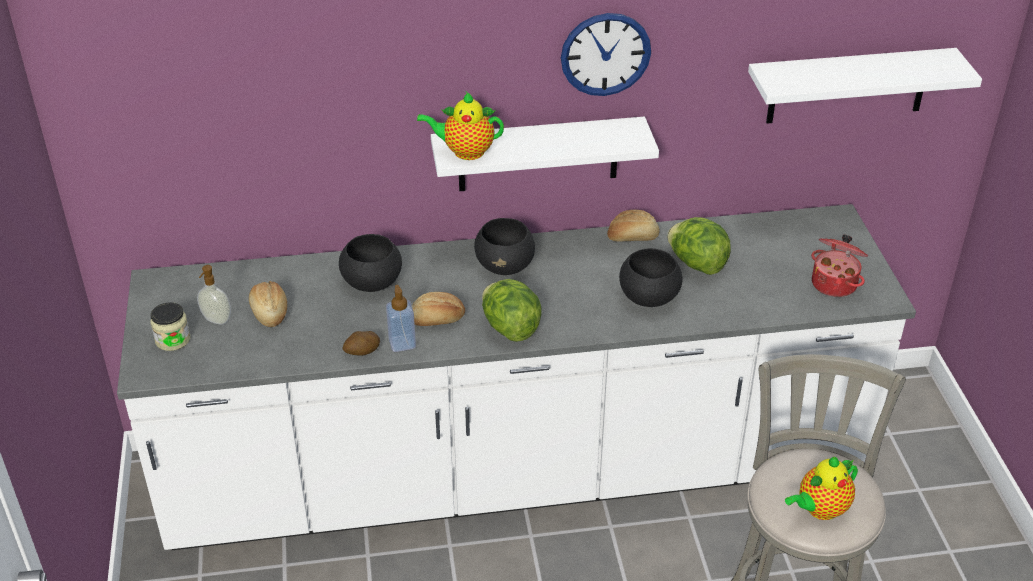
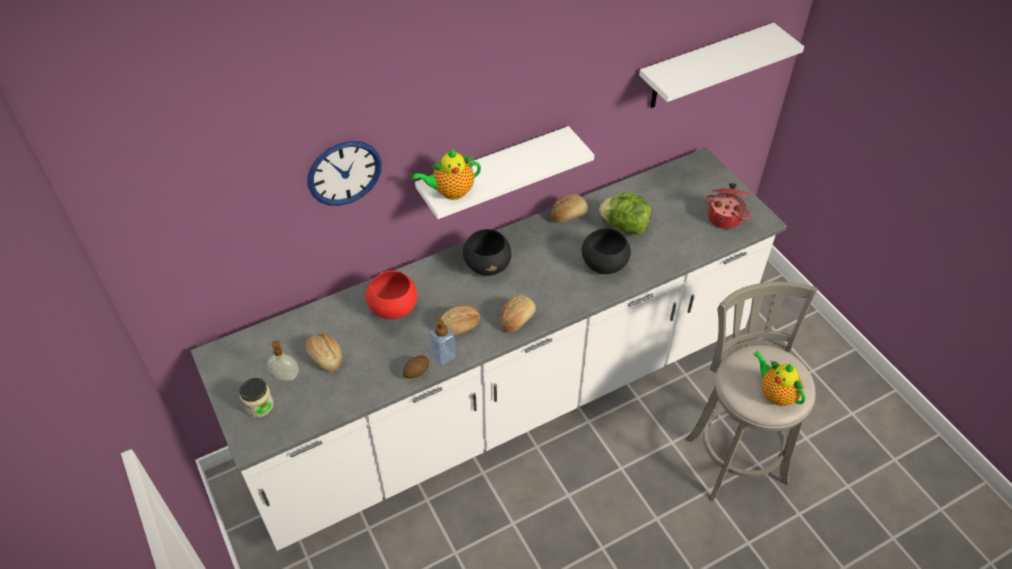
camera: 20 degrees left, 10 degrees up
(371, 283) = (393, 308): black bowl -> red bowl
(510, 328) = (517, 319): lettuce -> bread
(605, 54) = (540, 89): wall clock -> wall clock (344, 173)
(820, 509) = (775, 393): teapot -> teapot turned 105 degrees clockwise

